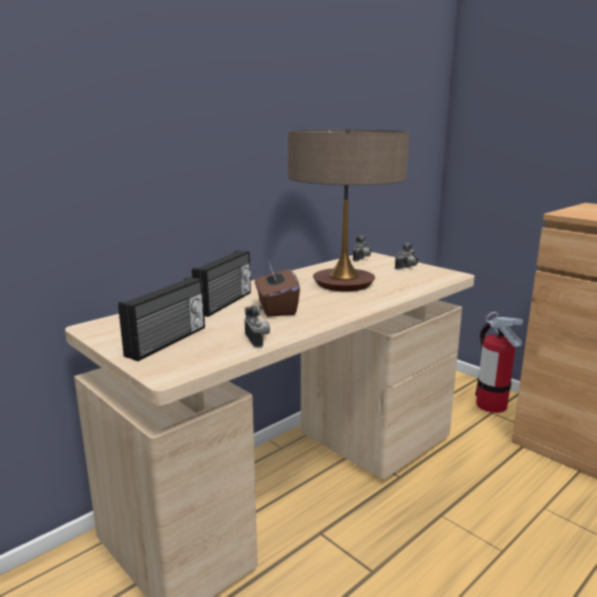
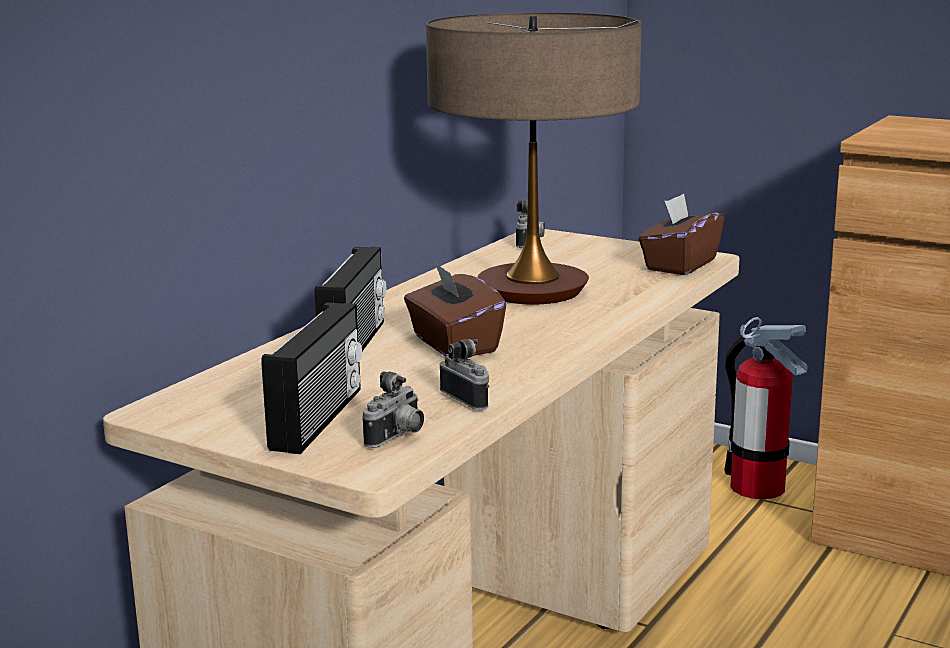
camera: 15 degrees left, 0 degrees up
(407, 268) = (620, 252): camera -> camera (398, 438)
(436, 277) = (680, 265): none -> brown tissue box

